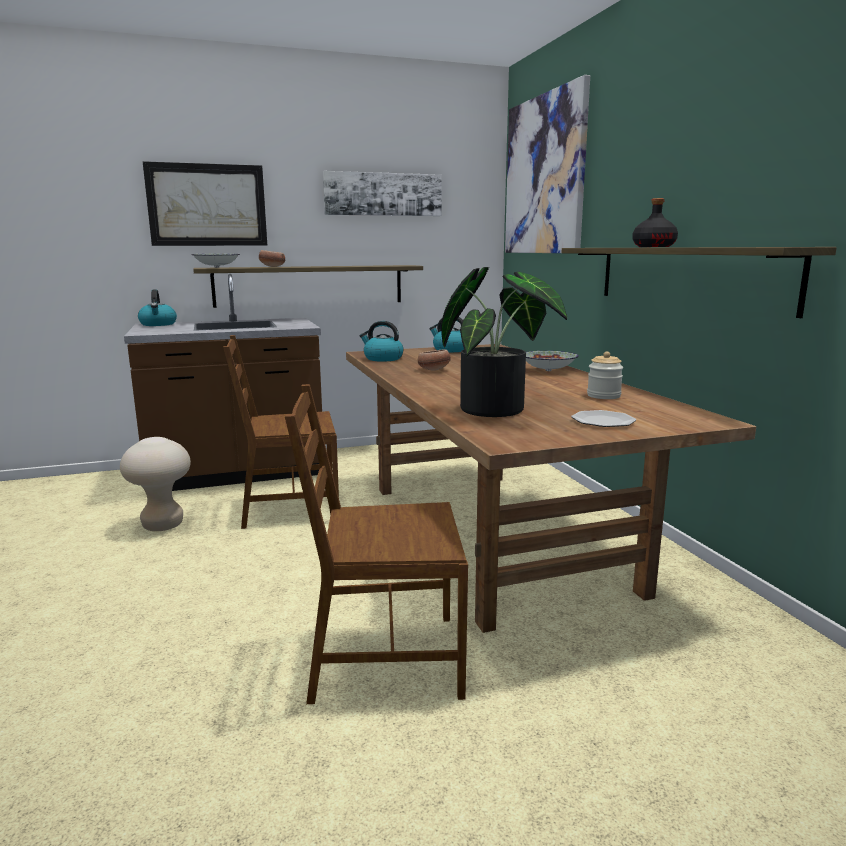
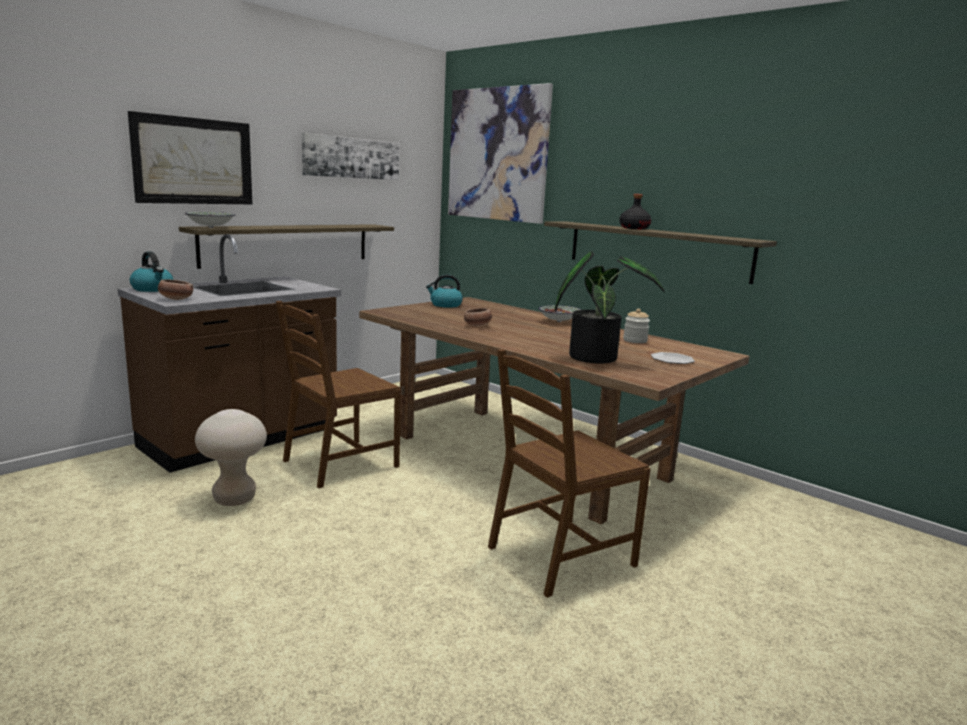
camera: 30 degrees left, 0 degrees up
(272, 266) = (262, 226): bowl -> bowl (175, 299)
(382, 358) = (410, 316): kettle -> none

